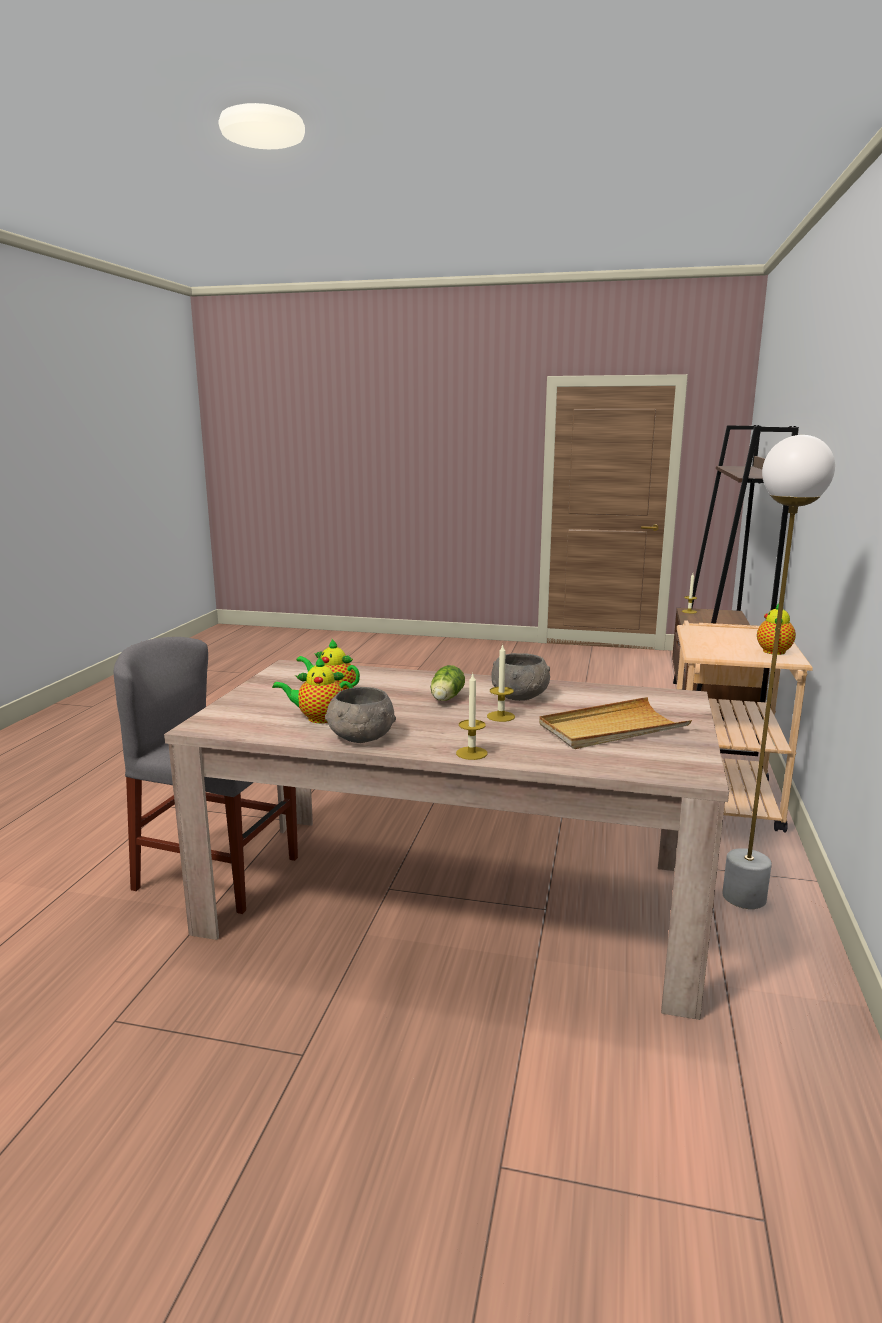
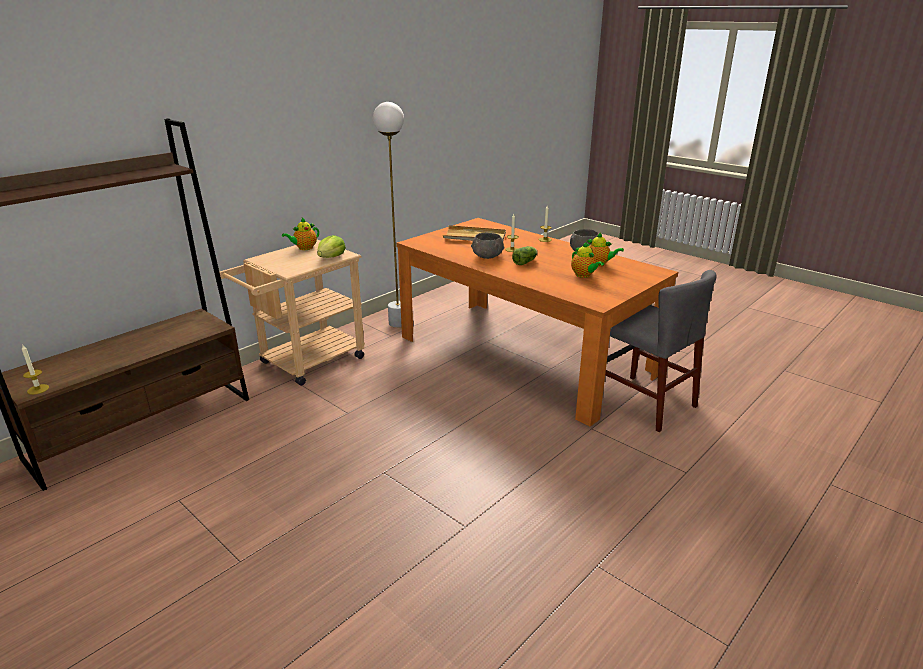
camera: 150 degrees left, 10 degrees up
(454, 901) = (524, 355): beige dining table -> orange dining table
(705, 648) = (331, 257): none -> lettuce

